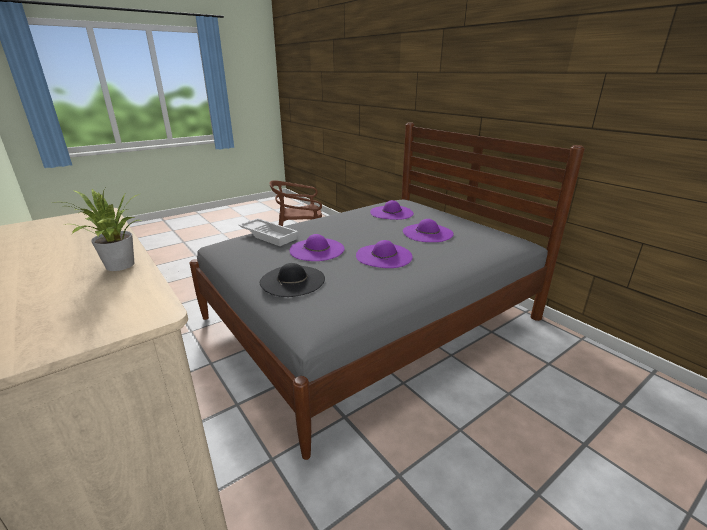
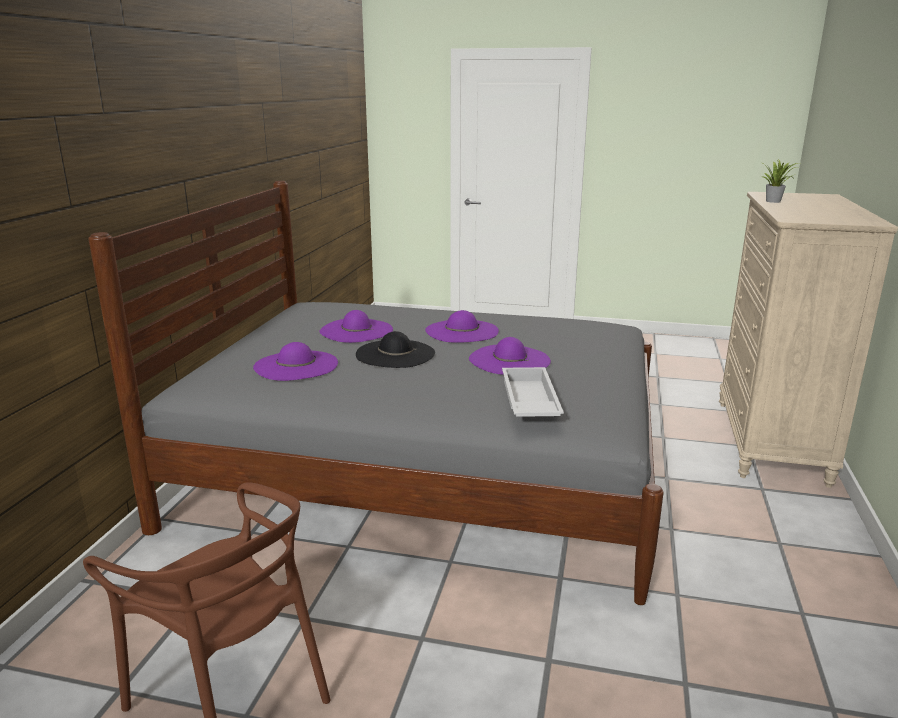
camera: 130 degrees left, 5 degrees down
(292, 280) = (588, 346): black hat -> black hat (395, 354)

